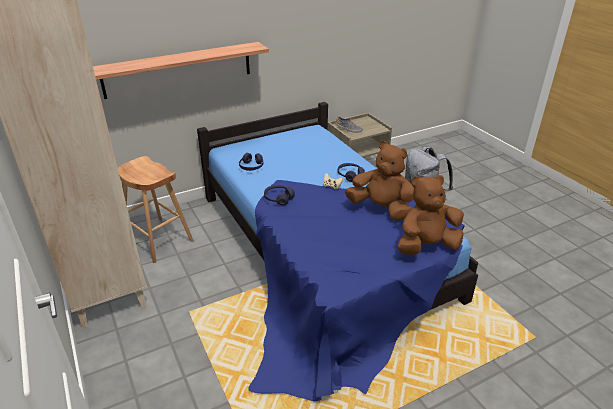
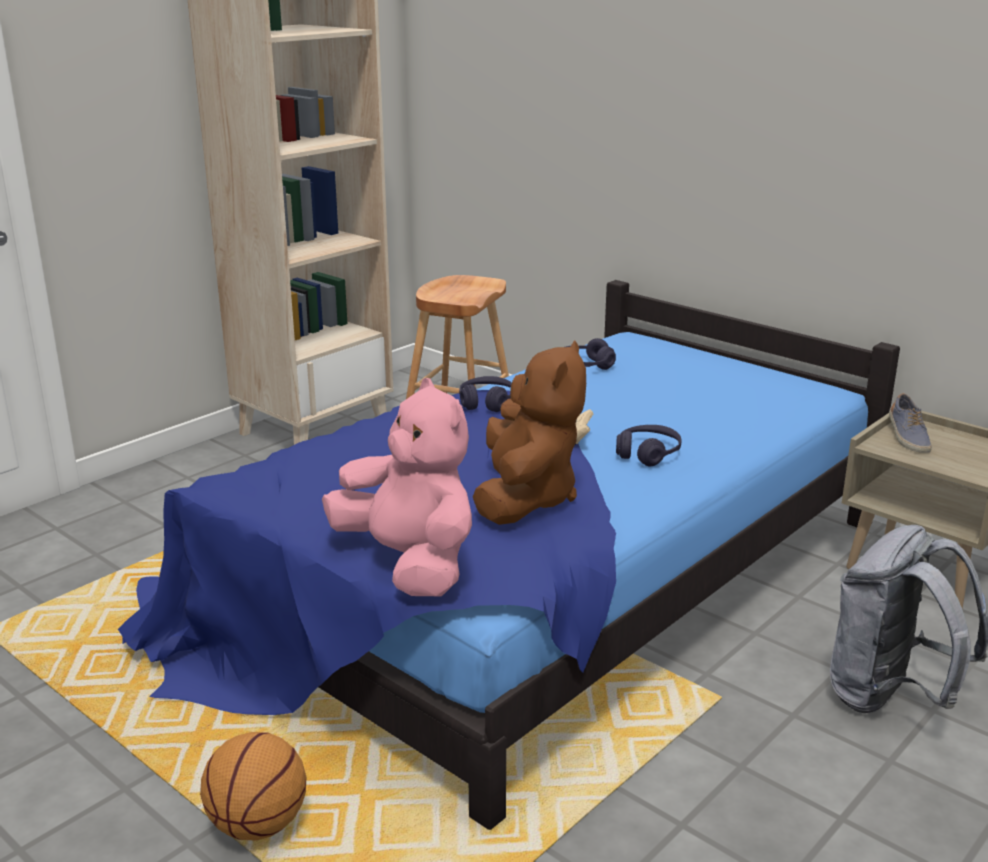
camera: 70 degrees right, 10 degrees down
(178, 70) = (611, 155): shelf -> none
(426, 246) = (410, 563): brown plush toy -> pink plush toy
(458, 365) = (257, 824): none -> basketball

